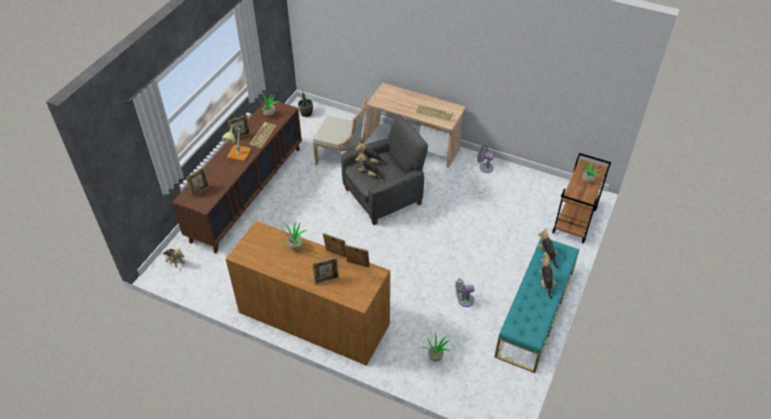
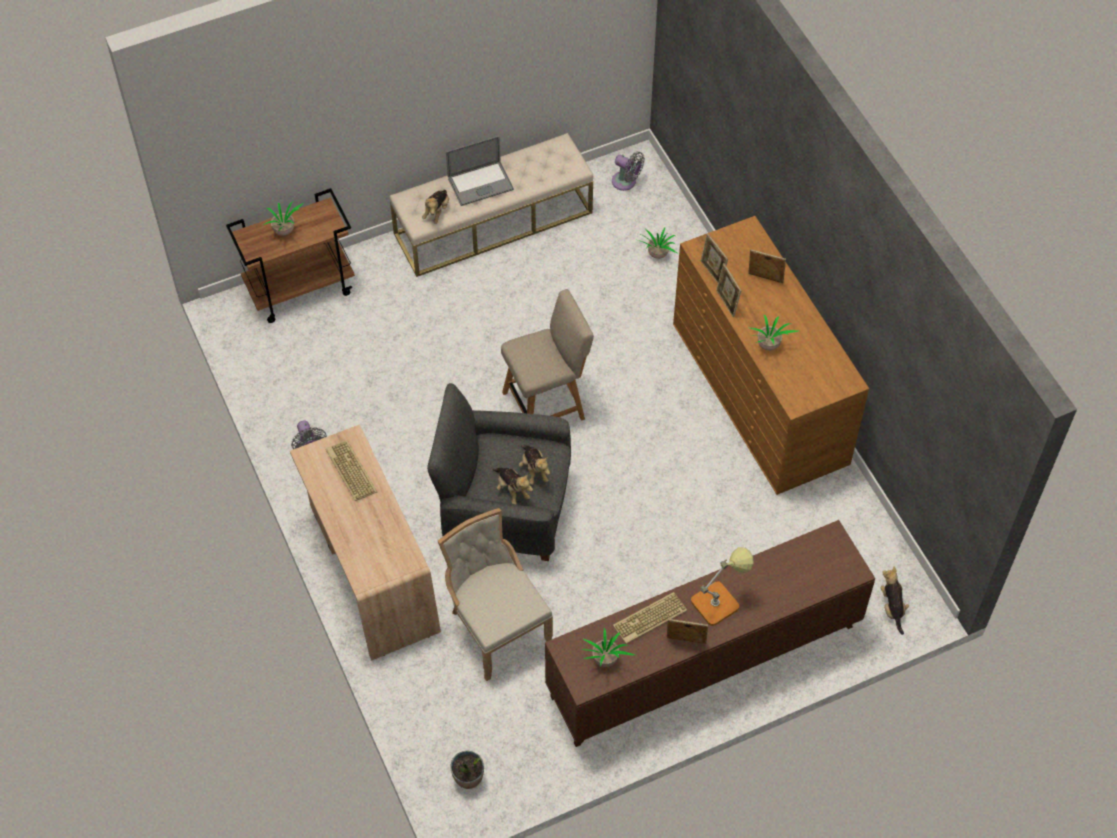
camera: 140 degrees left, 10 degrees up
(200, 191) = (821, 569): picture frame -> none
(410, 246) = (547, 404): none -> beige chair
(464, 300) = (557, 291): grey fan -> grey fan (626, 182)
(535, 314) = (493, 223): turquoise bench -> beige bench
(545, 283) = (480, 183): plush toy -> laptop

